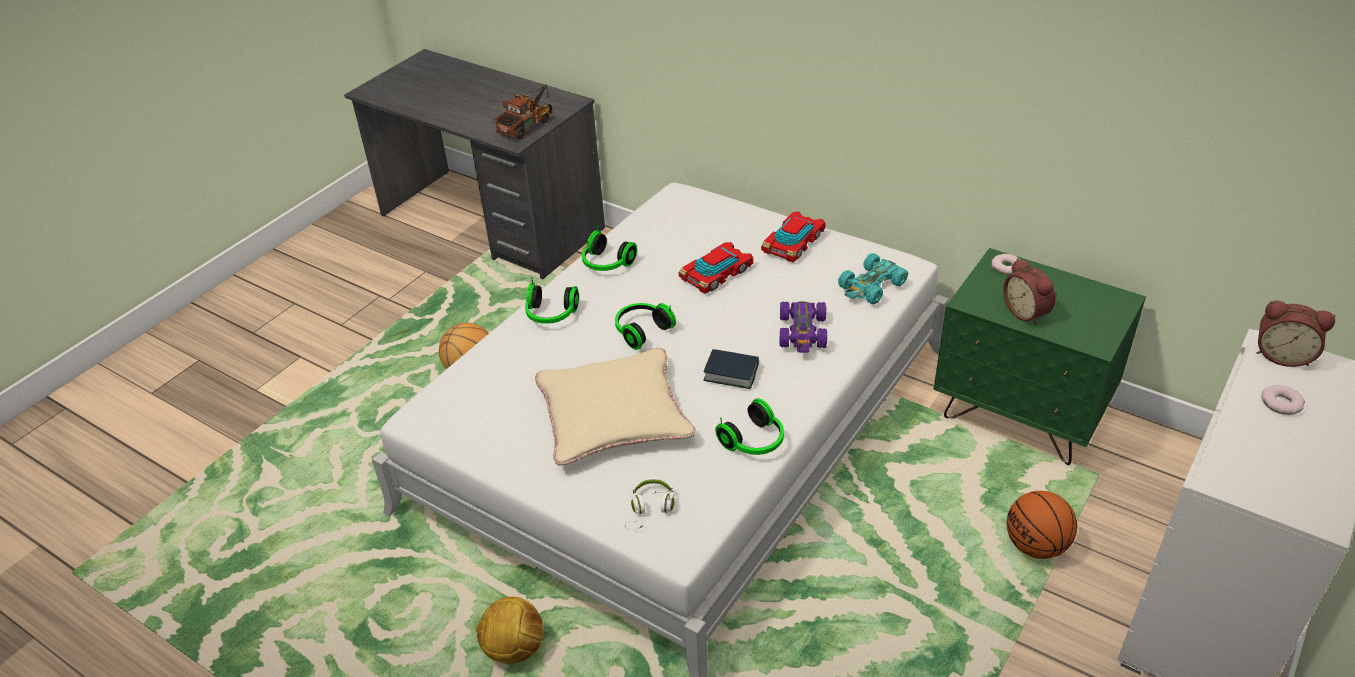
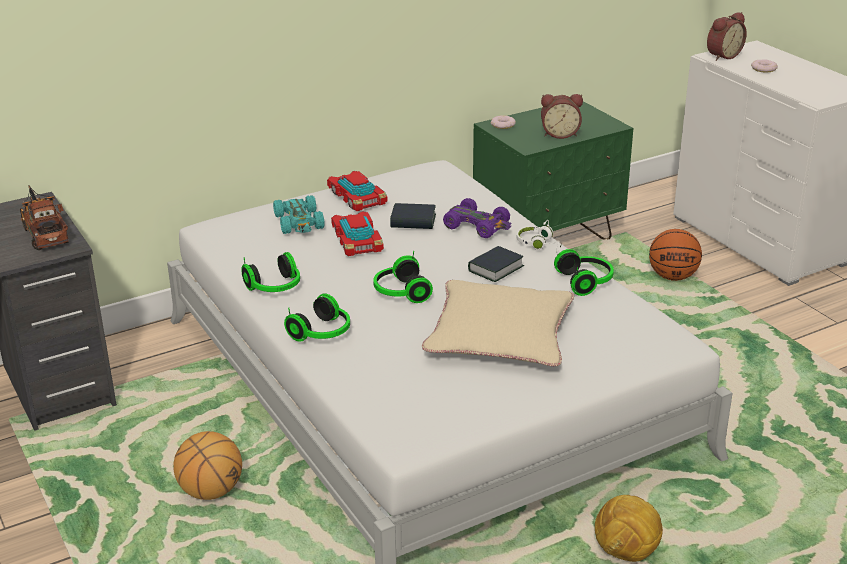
camera: 65 degrees left, 10 degrees down
(650, 509) = (629, 345): white headphones -> white headphones (539, 244)
(776, 291) = (413, 221): none -> book
(871, 286) = (451, 184): turquoise toy car -> turquoise toy car (299, 222)

